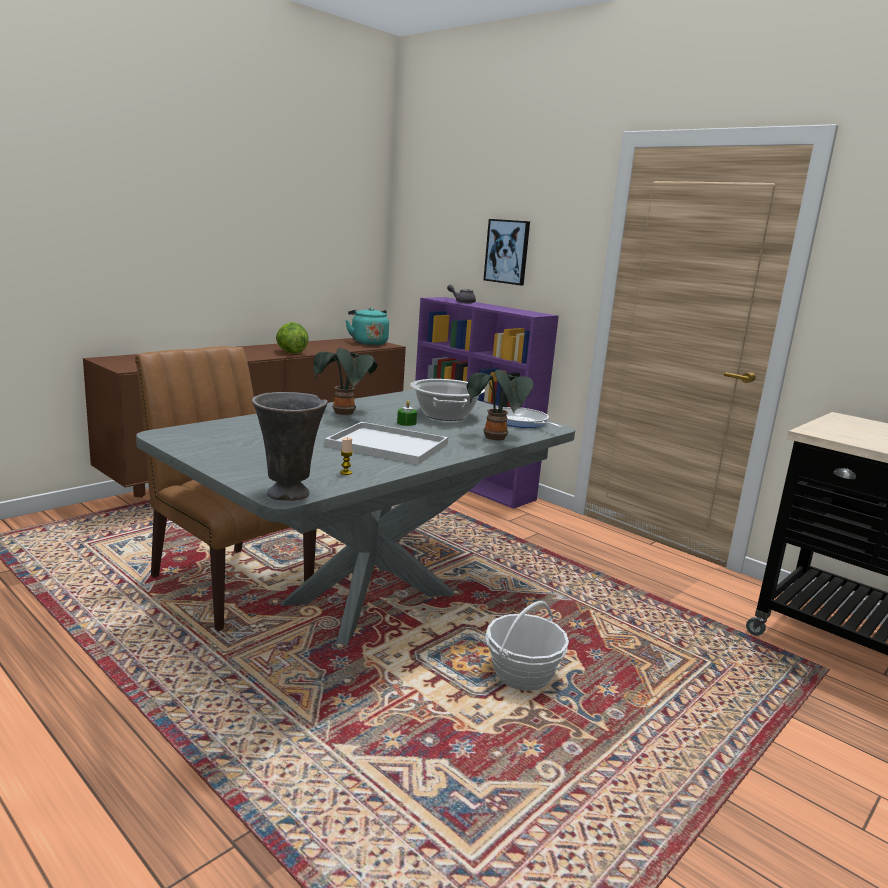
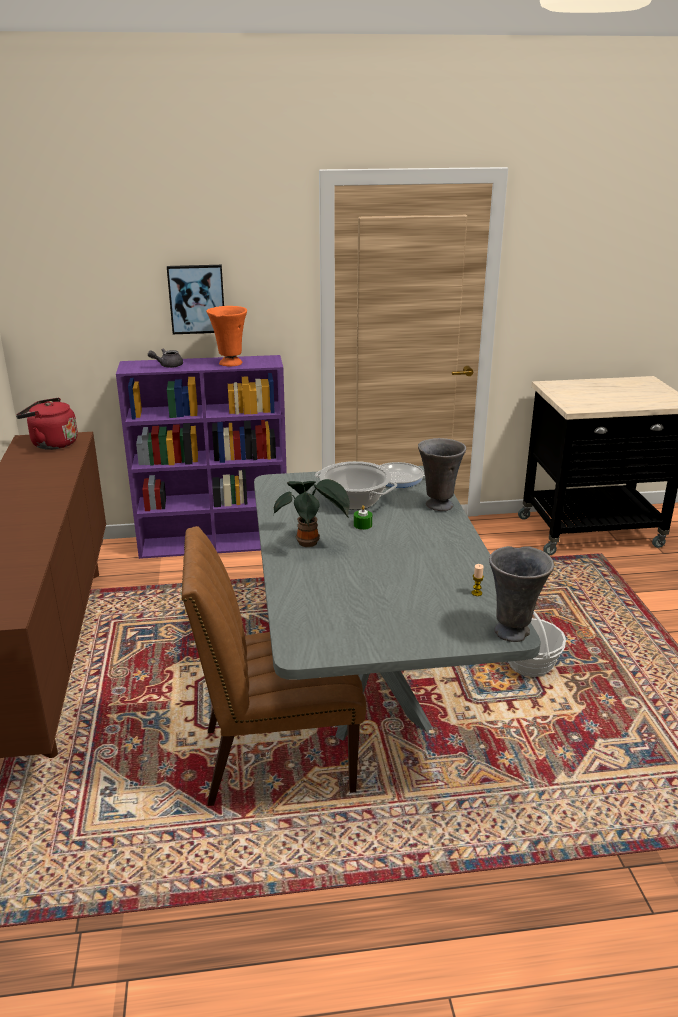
camera: 50 degrees left, 10 degrees up
(291, 352) = (47, 498): lettuce -> none
(368, 343) = (51, 444): turquoise kettle -> red kettle
(390, 445) = (420, 552): white tray -> none
(496, 439) = (438, 505): potted plant -> grey vase
(504, 309) = (229, 363): none -> orange vase

